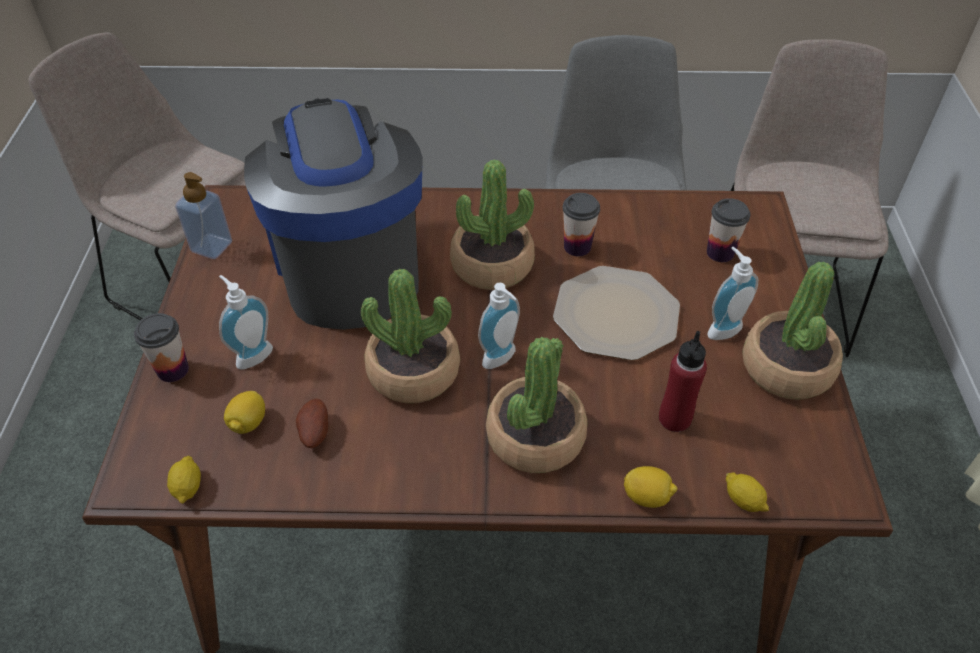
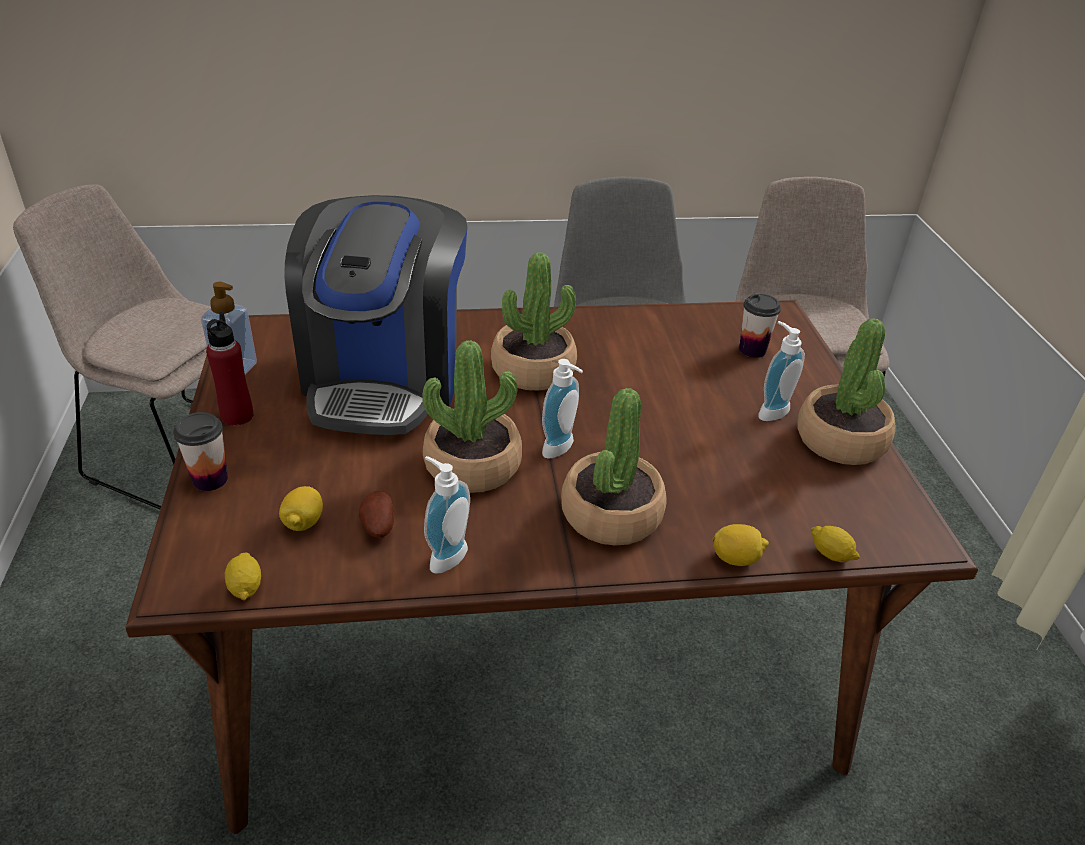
camera: 10 degrees left, 10 degrees down
(251, 354) = (296, 460): soap dispenser -> soap dispenser (444, 555)
(348, 266) = (385, 378): coffee machine -> coffee machine turned 150 degrees counterclockwise
(577, 247) = (614, 351): cup -> none
(616, 315) = (666, 406): plate -> none
(674, 418) = (745, 489): red bottle -> red bottle (237, 416)

